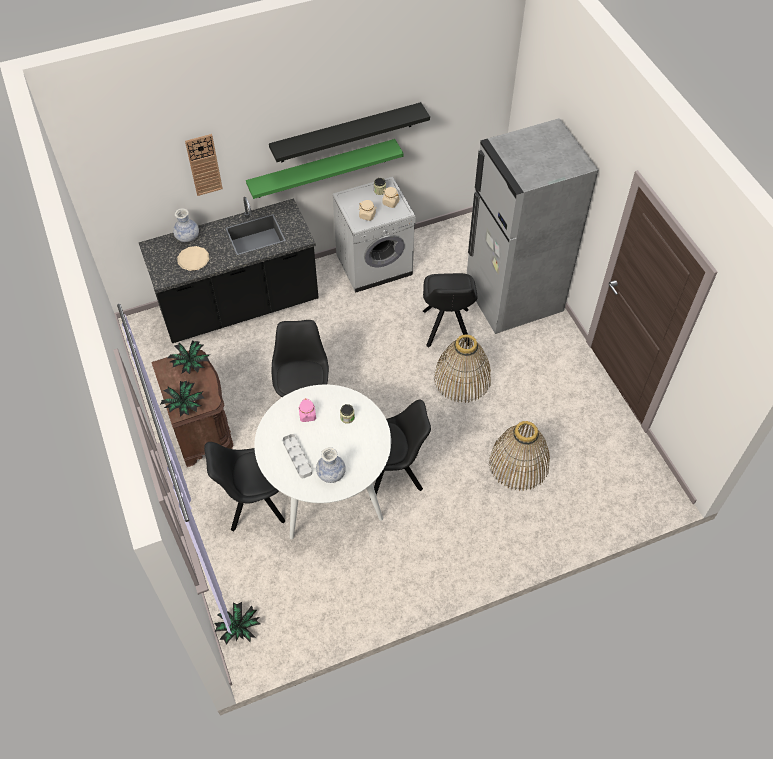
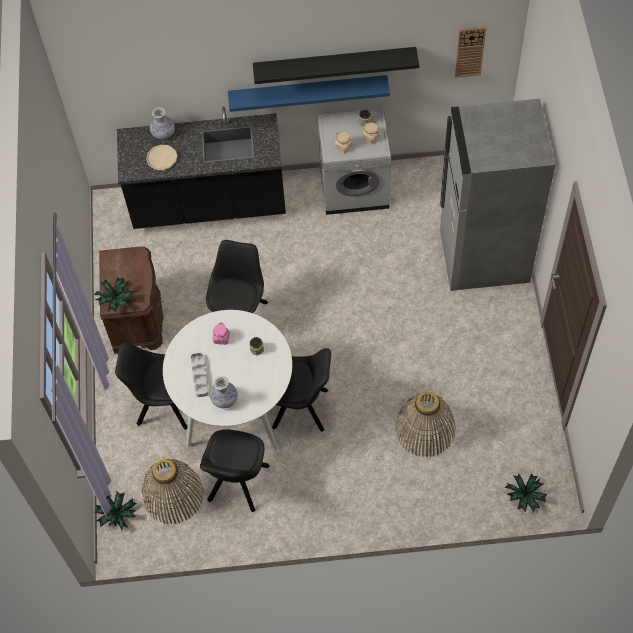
camera: 20 degrees right, 5 degrees up
(190, 364) = (133, 260): potted plant -> potted plant (524, 496)
(204, 165) = (186, 72): wall clock -> wall clock (470, 51)
(322, 169) = (308, 91): green shelf -> blue shelf
(447, 328) = (404, 273): black chair -> black chair (237, 483)
(462, 378) = (400, 330): basket -> basket (173, 495)

